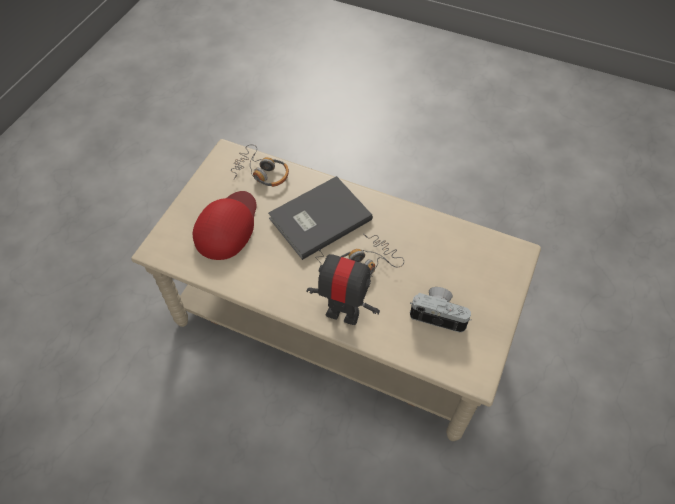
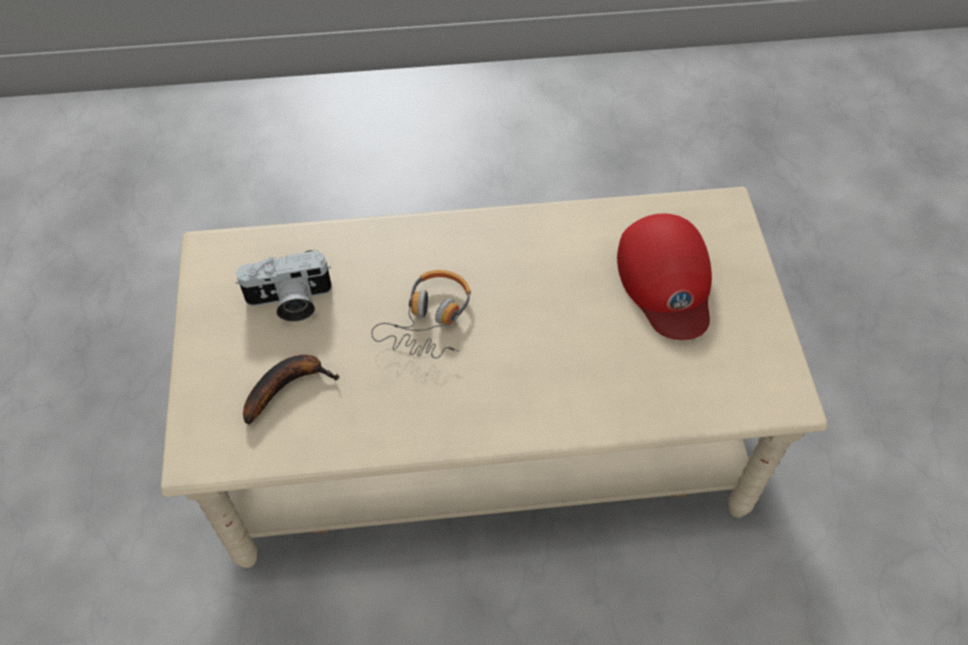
camera: 150 degrees right, 0 degrees up
(261, 172) = (699, 390): headphones -> none
(317, 218) = (548, 357): grey book -> none
(343, 313) = (421, 245): toy robot -> none
(459, 265) = (287, 386): none -> banana

